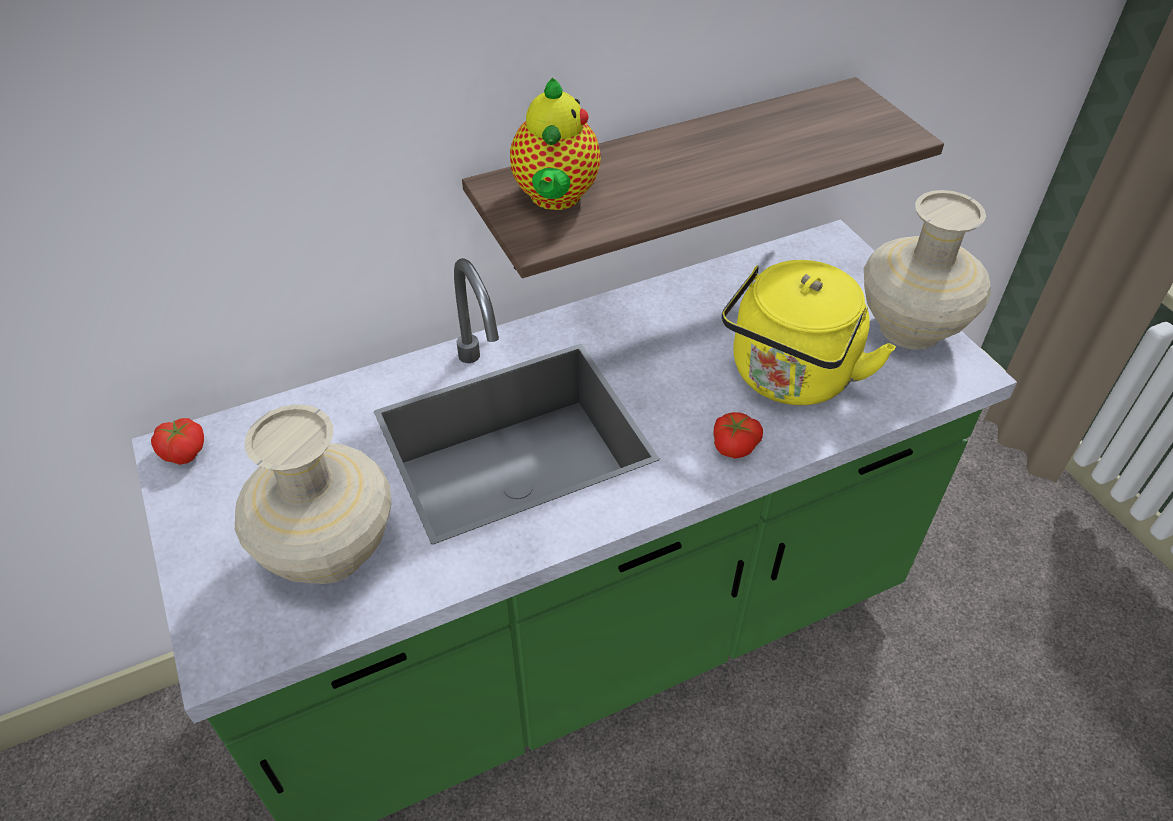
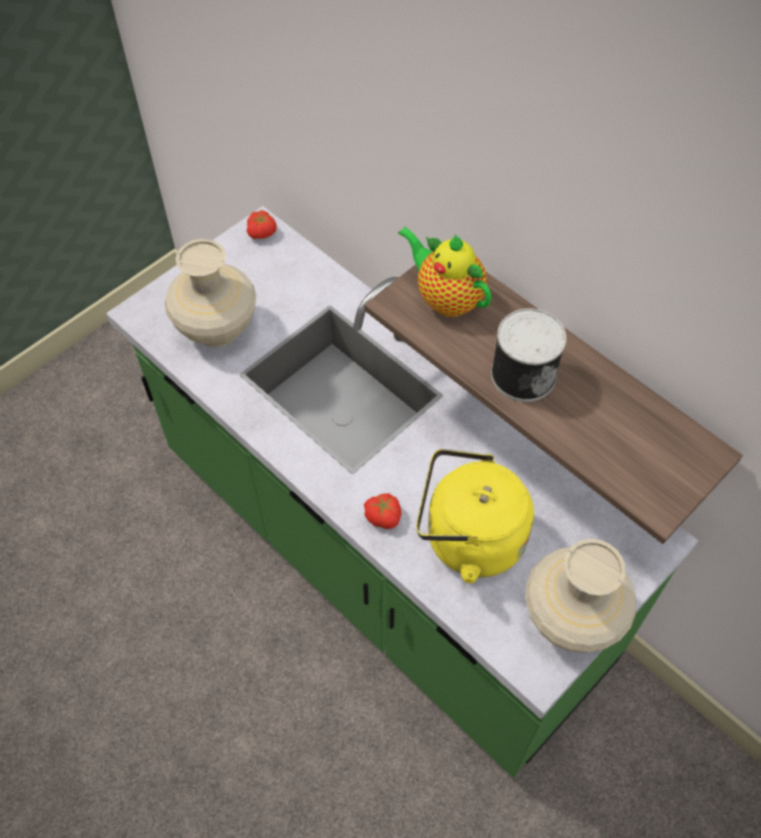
camera: 70 degrees right, 10 degrees up
(555, 198) = (446, 298): teapot -> teapot turned 60 degrees clockwise
(699, 172) = (522, 373): none -> can

